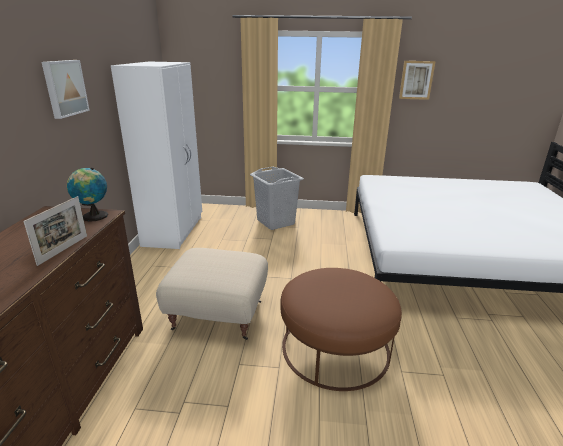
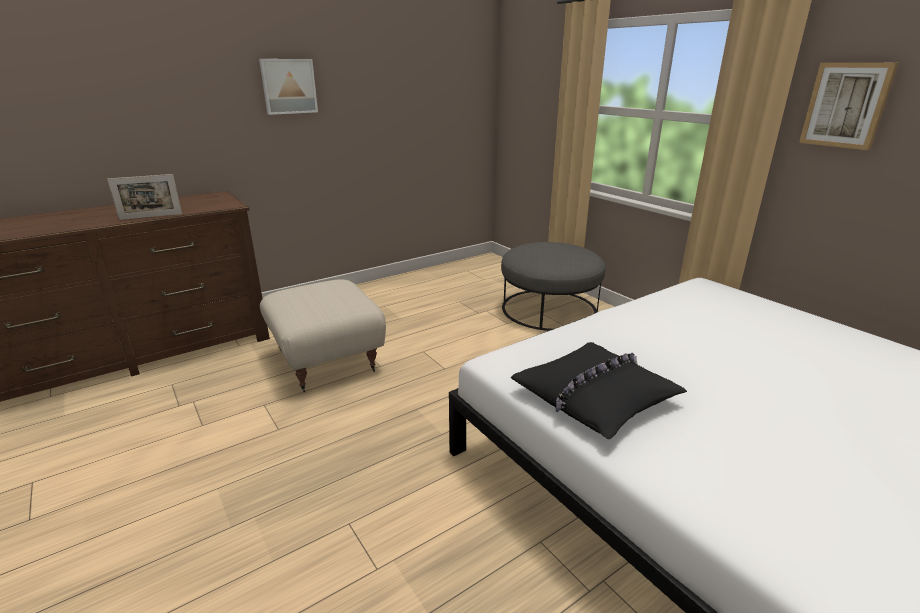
camera: 50 degrees right, 0 degrees up
(93, 217) = (221, 204): globe -> none
(174, 231) = (435, 276): white wardrobe -> none
(275, 222) = (548, 309): grey laundry basket -> grey ottoman
(335, 347) = (346, 452): brown ottoman -> none
(449, 237) = (595, 398): none -> black pillow

